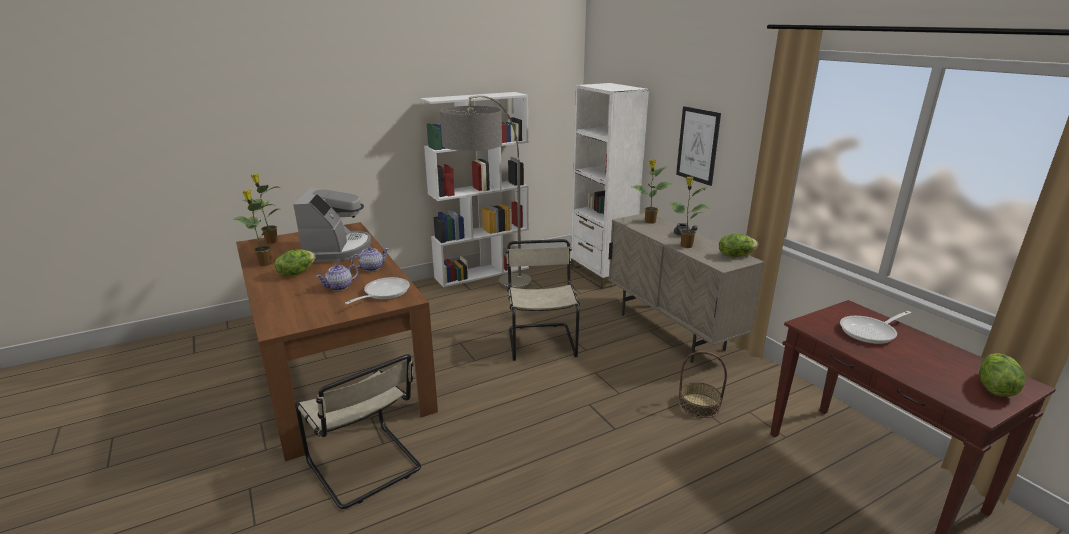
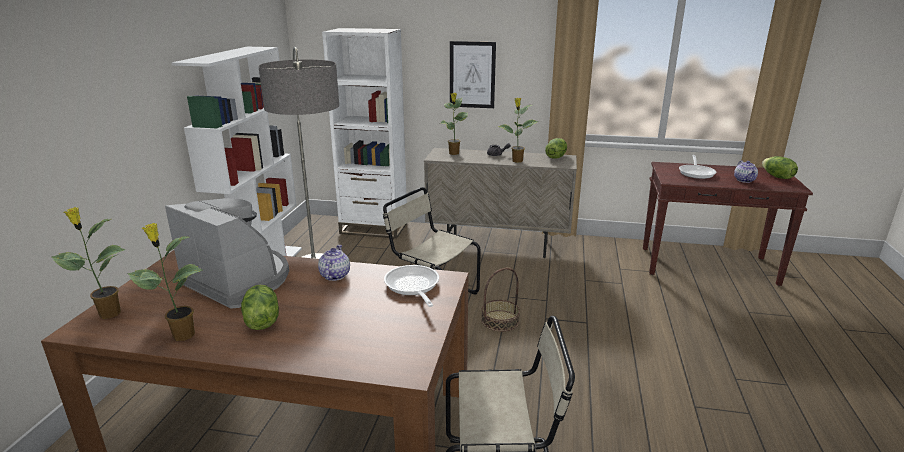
camera: 50 degrees left, 0 degrees up
(339, 287) = (355, 305): teapot -> teapot (744, 180)
(699, 405) = (595, 280): basket -> basket (500, 320)

